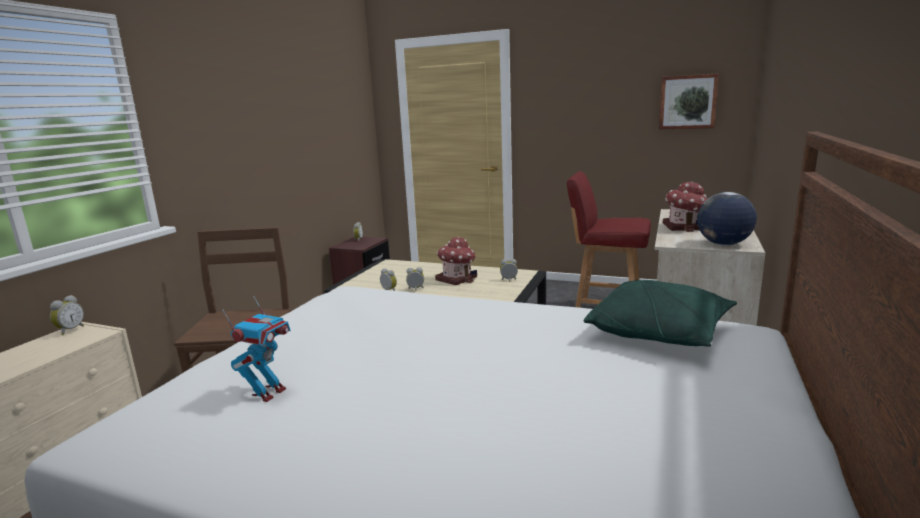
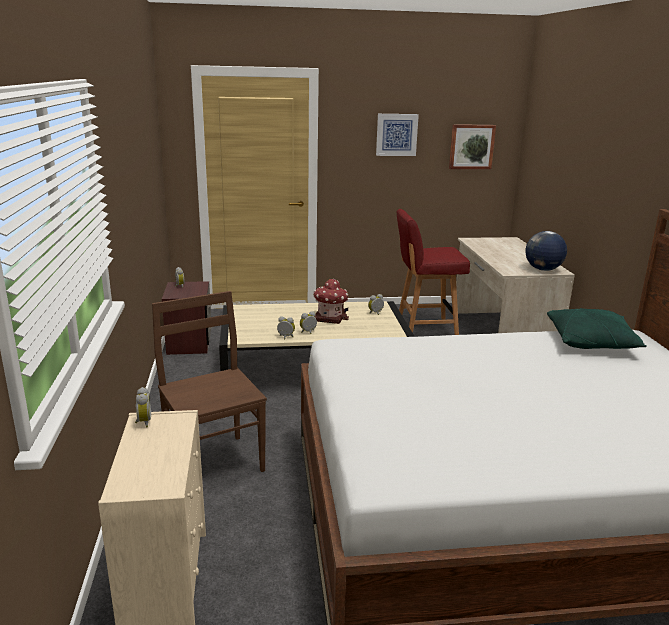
camera: 30 degrees left, 5 degrees up
(268, 393) = (435, 427): toy robot -> none
(594, 93) = (396, 134): none -> picture
(685, 227) = (499, 255): toy house -> none

